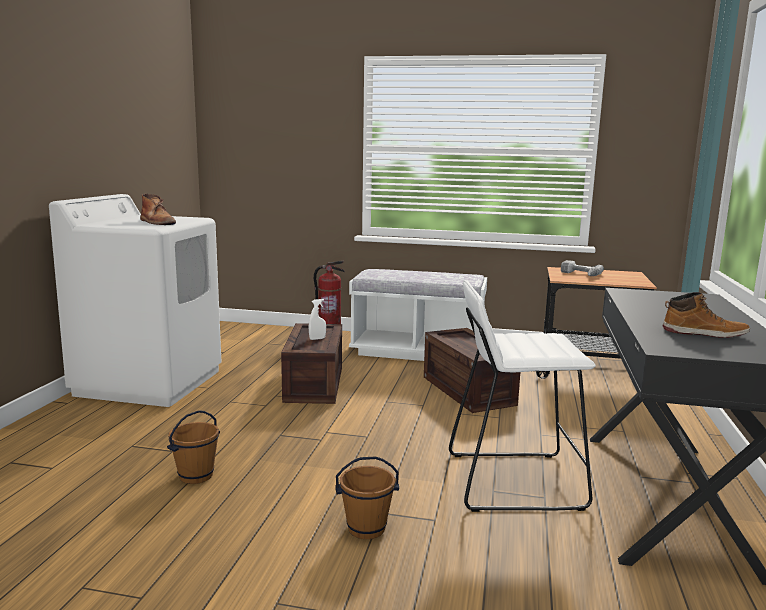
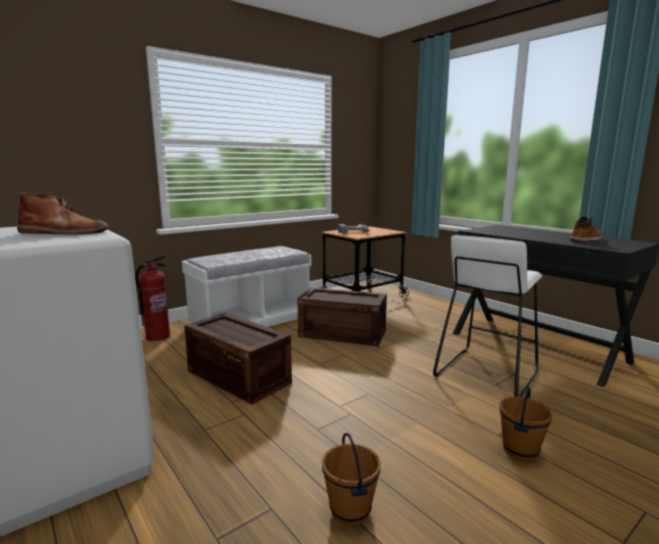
camera: 50 degrees left, 0 degrees up
(317, 339) = (238, 330): white spray bottle -> none

